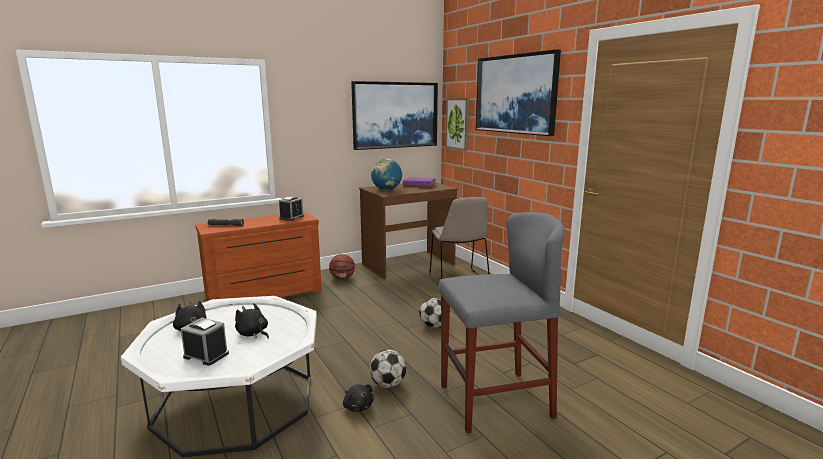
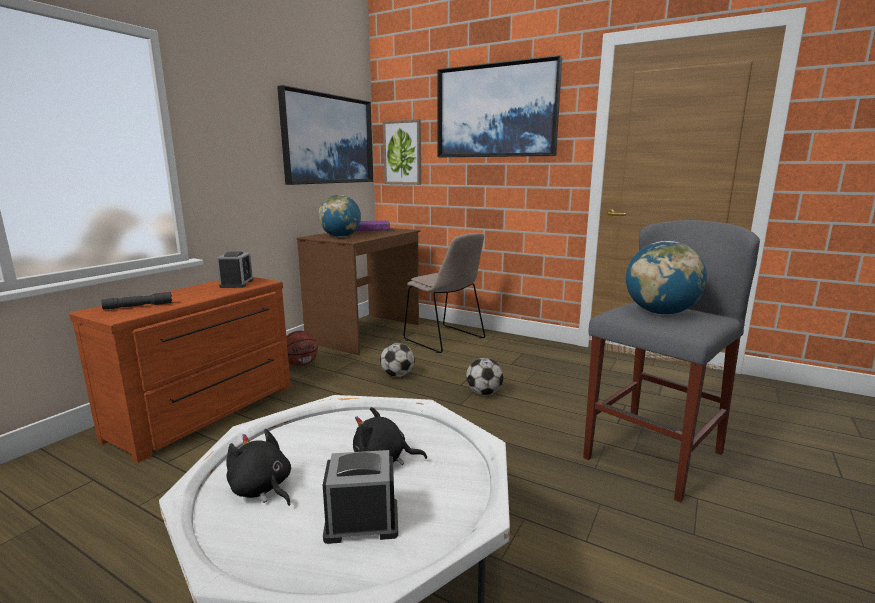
camera: 30 degrees left, 0 degrees up
(358, 406) = (532, 520): black plush toy -> none
(388, 384) = (528, 477): football -> football (397, 375)
(483, 285) = (660, 313): none -> globe

